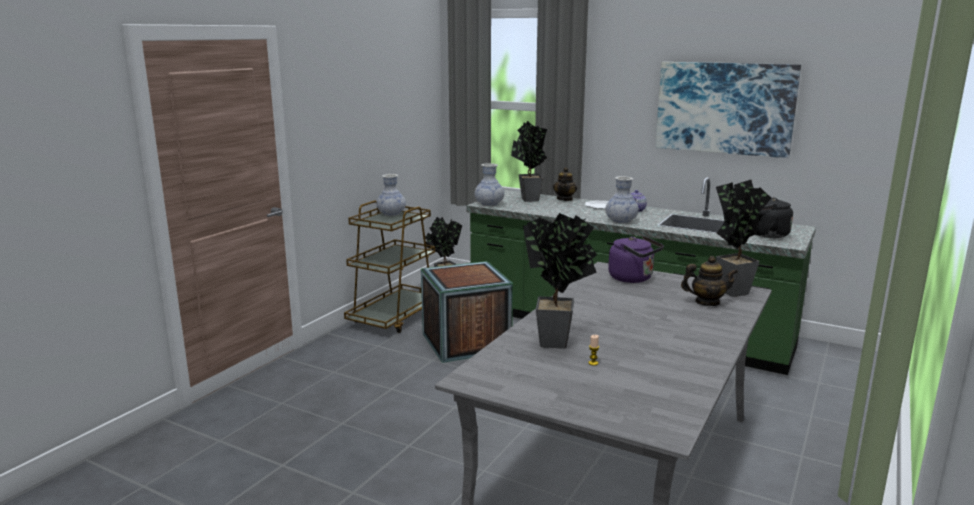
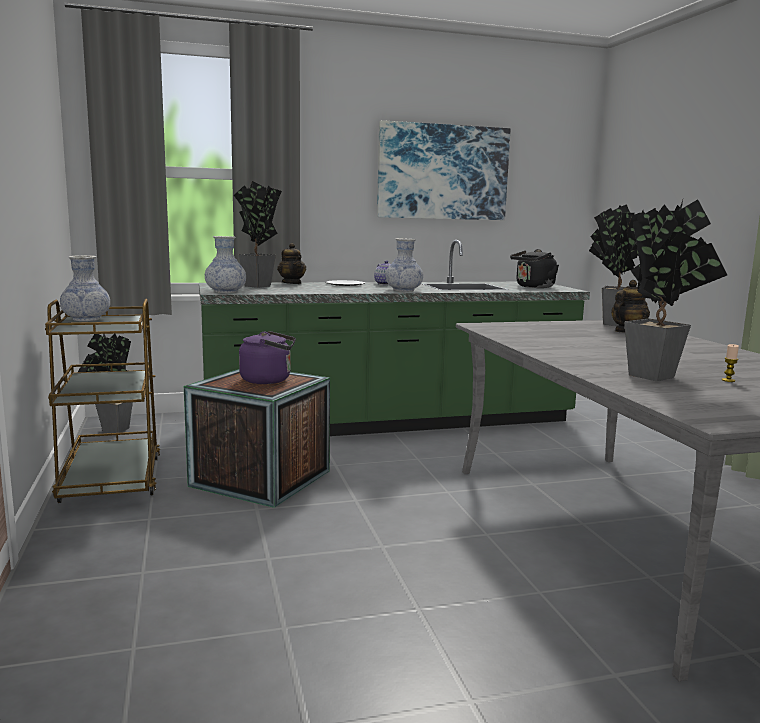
camera: 45 degrees left, 5 degrees down
(633, 278) = (527, 328): purple kettle -> purple kettle (269, 380)

